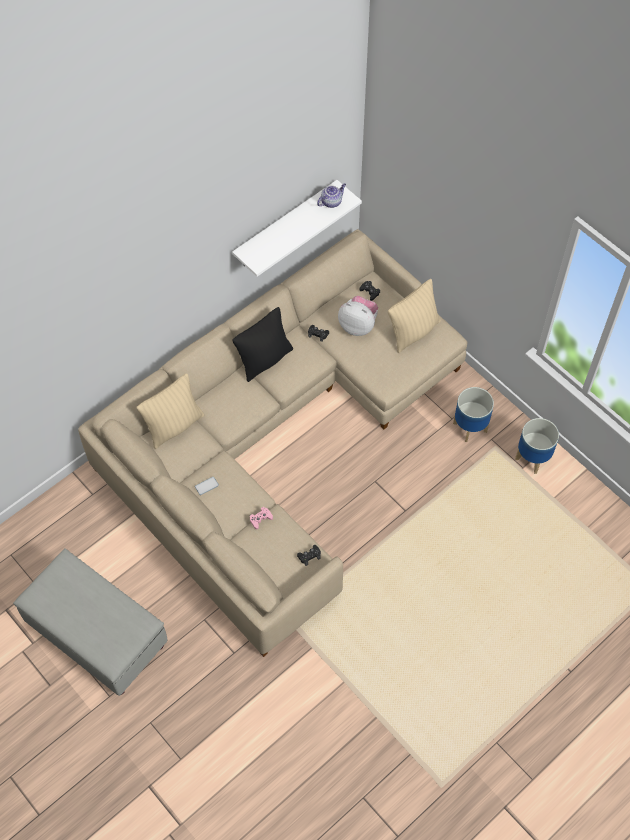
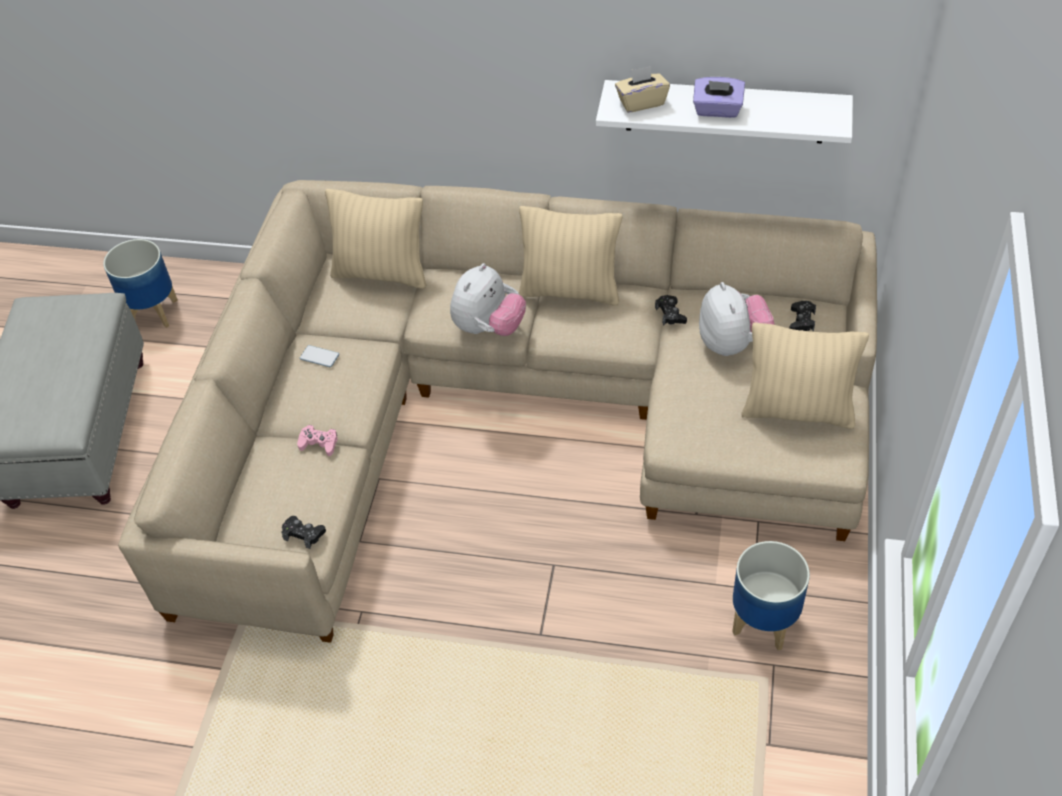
camera: 55 degrees right, 10 degrees down
(255, 407) = (489, 328): none -> plush toy
(263, 250) = (641, 102): none -> beige tissue box
(265, 360) = (570, 291): black pillow -> beige pillow
(297, 229) = (717, 110): none -> purple tissue box
(331, 201) = (807, 112): teapot -> none
(532, 458) = (800, 747): planter -> planter (153, 313)

